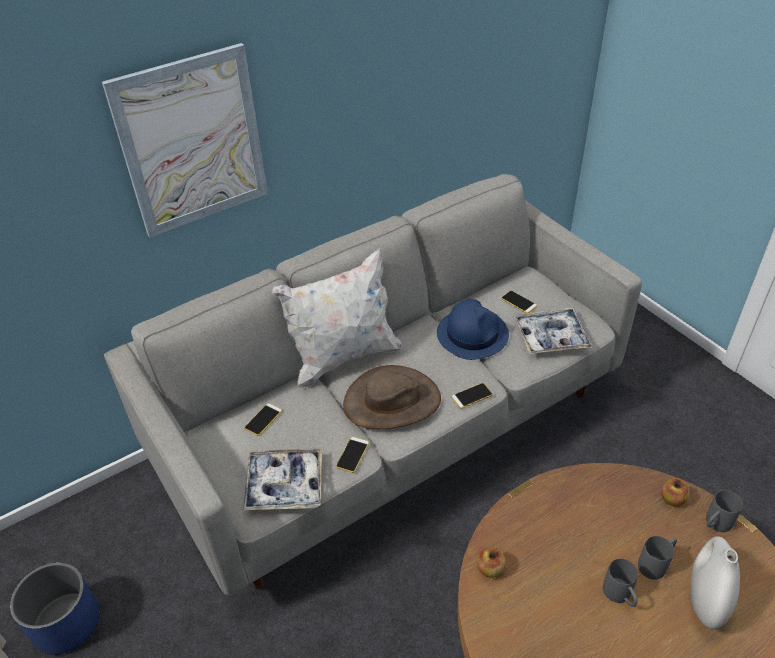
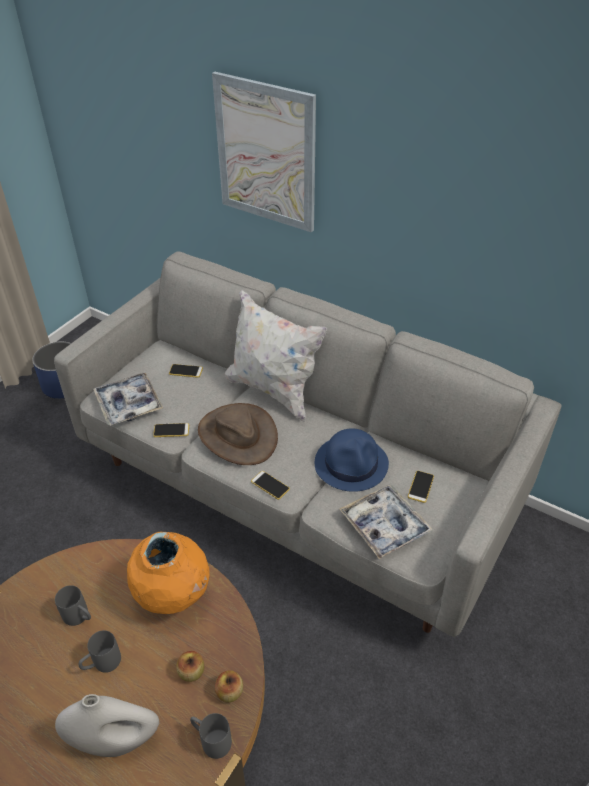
camera: 65 degrees right, 0 degrees up
(490, 569) = (105, 559): apple -> apple (191, 672)
(559, 517) = (174, 597): none -> orange vase
(656, 563) = (145, 689): grey mug -> grey mug (80, 617)

